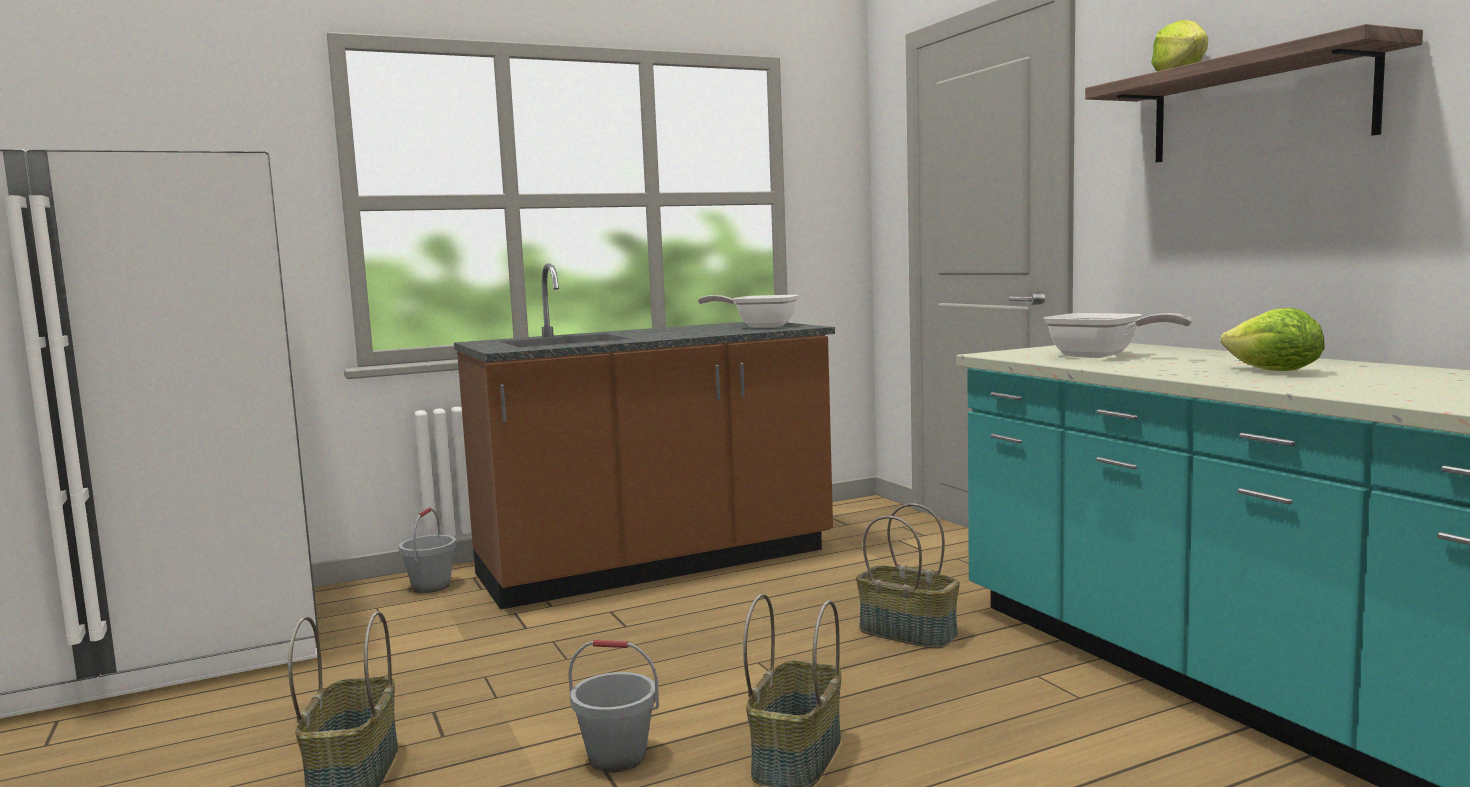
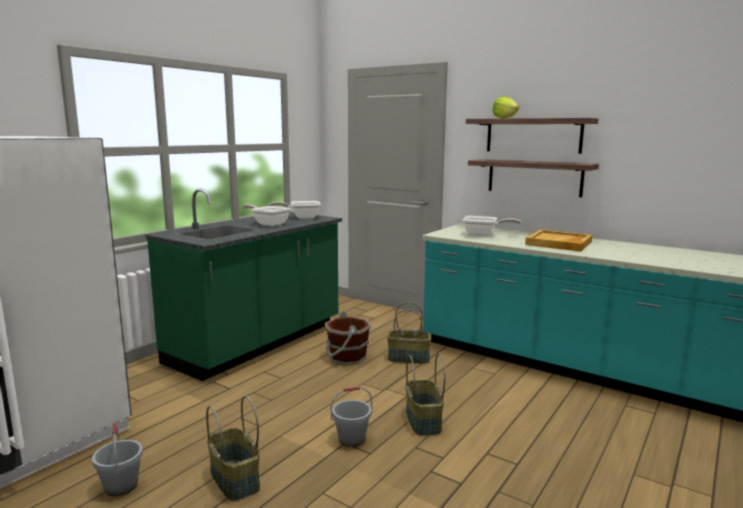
camera: 30 degrees left, 5 degrees up
(431, 586) = (141, 375): grey bucket -> grey bucket (121, 486)
(656, 565) = (258, 343): brown counter -> green counter
(675, 333) = (269, 224): none -> frying pan
(784, 611) = (347, 357): none -> brown bucket
(1264, 214) = (534, 177): none -> shelf
(1273, 371) = (559, 243): lettuce -> beige tray

